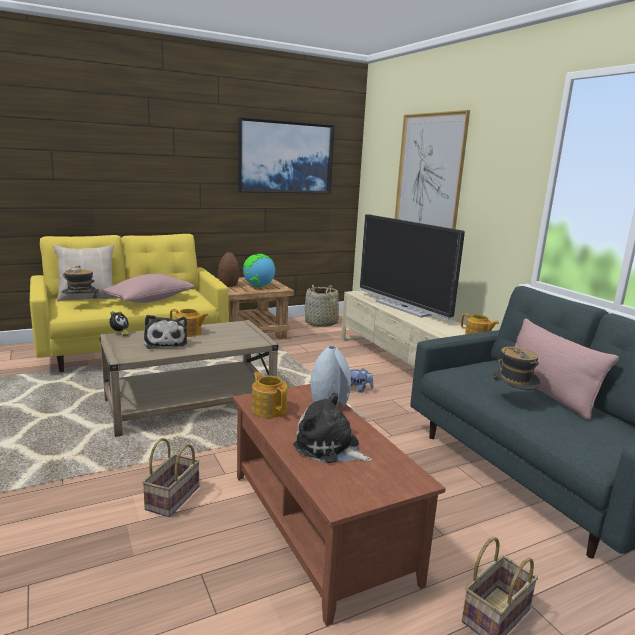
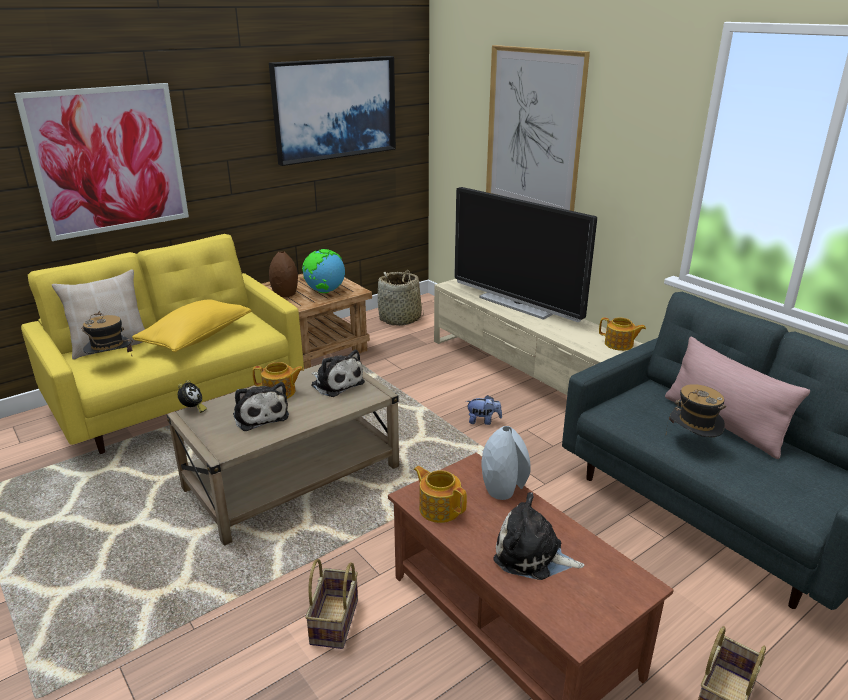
camera: 10 degrees left, 10 degrees up
(113, 169) = (109, 160): none -> picture
(150, 300) = (196, 338): pink pillow -> yellow pillow
(234, 333) = (336, 383): none -> plush toy

